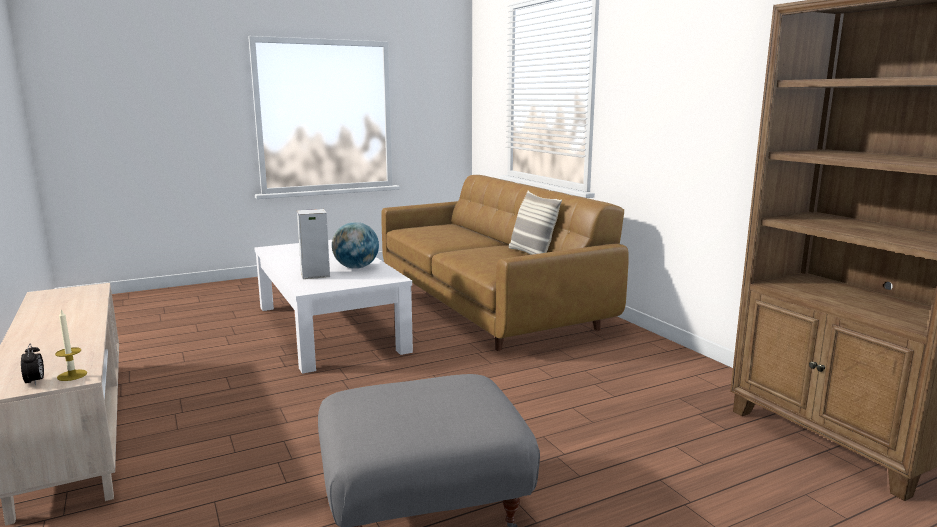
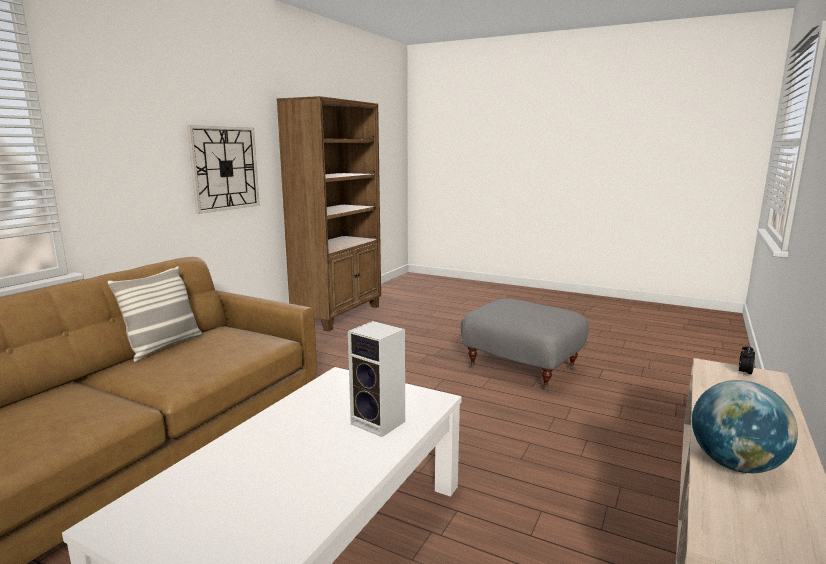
camera: 125 degrees left, 0 degrees up
(72, 375) = (716, 369): candle -> none
(356, 267) = (315, 412): globe -> globe (735, 465)
(727, 124) = (225, 168): none -> wall clock

